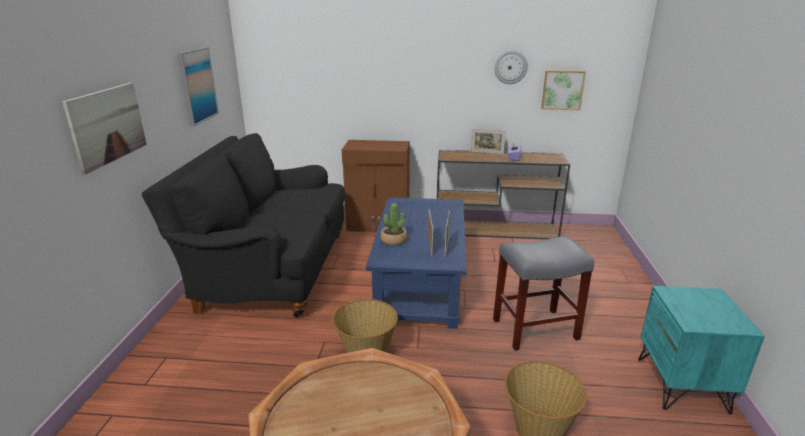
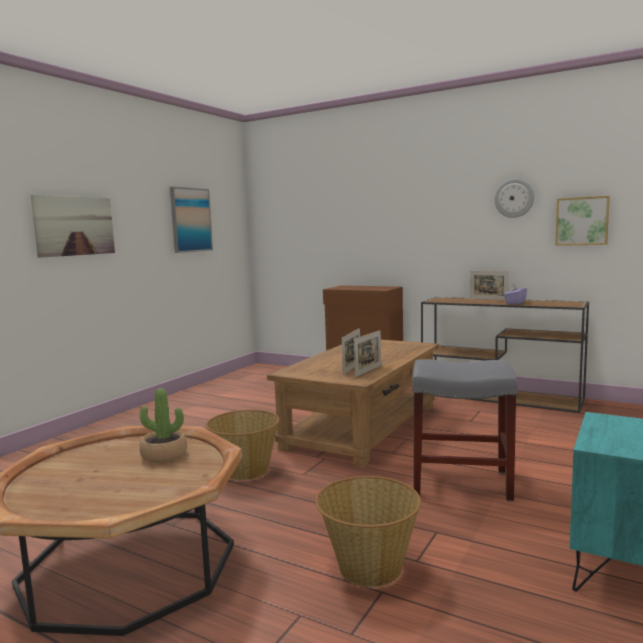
camera: 25 degrees right, 15 degrees down
(270, 271) = (224, 401): black sofa -> none
(393, 240) = (319, 362): potted plant -> potted plant (164, 455)
(420, 282) = (363, 426): blue coffee table -> brown coffee table

